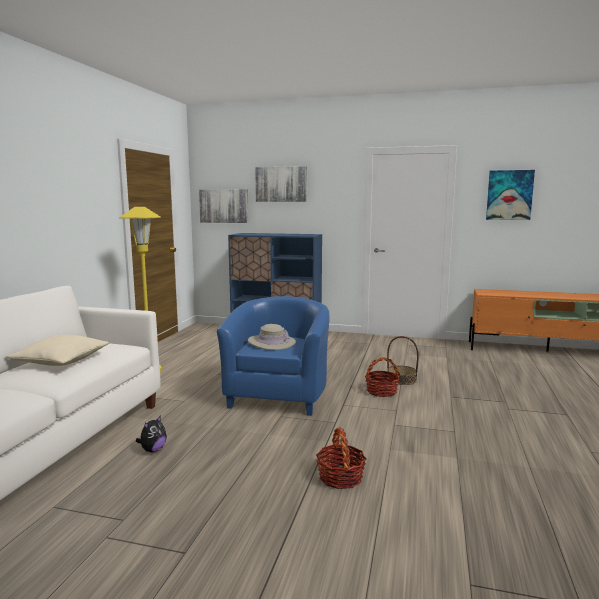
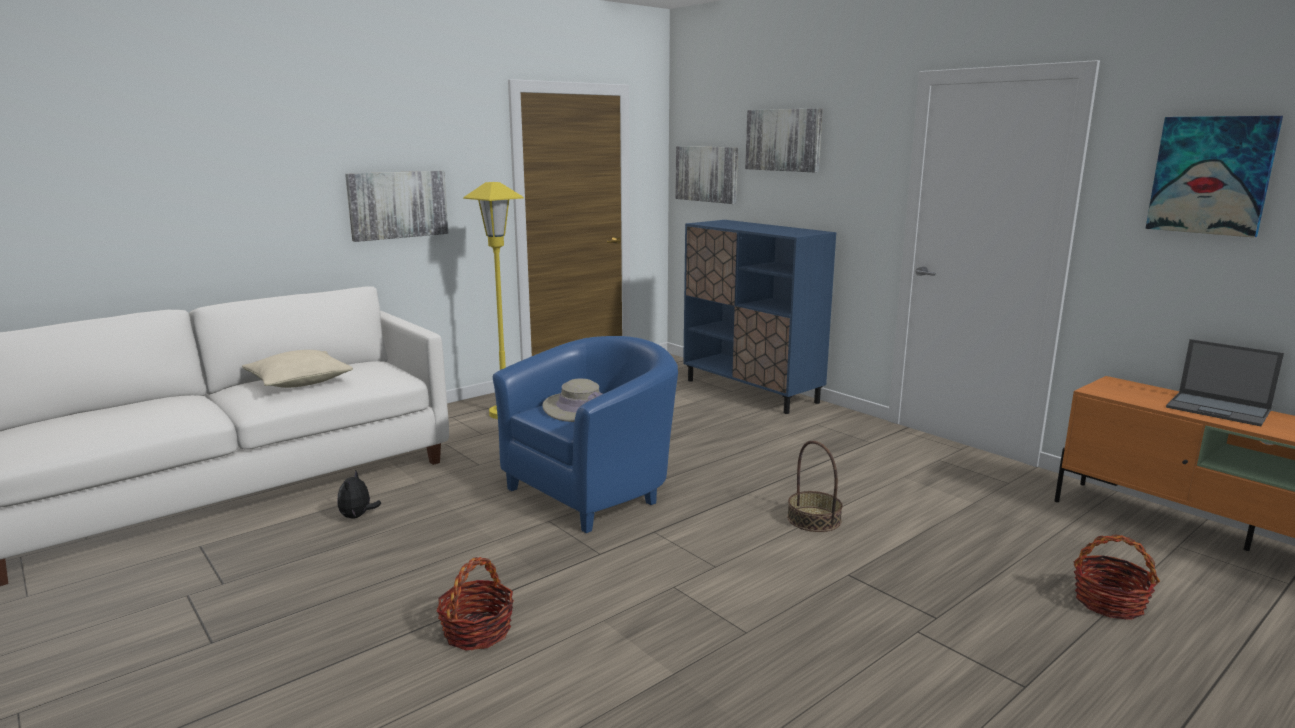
camera: 35 degrees right, 5 degrees up
(63, 224) = (398, 204): none -> picture
(153, 450) = (357, 516): plush toy -> plush toy turned 120 degrees clockwise
(381, 391) = (745, 529): basket -> basket (1109, 603)
(530, 293) = (1219, 409): none -> laptop

